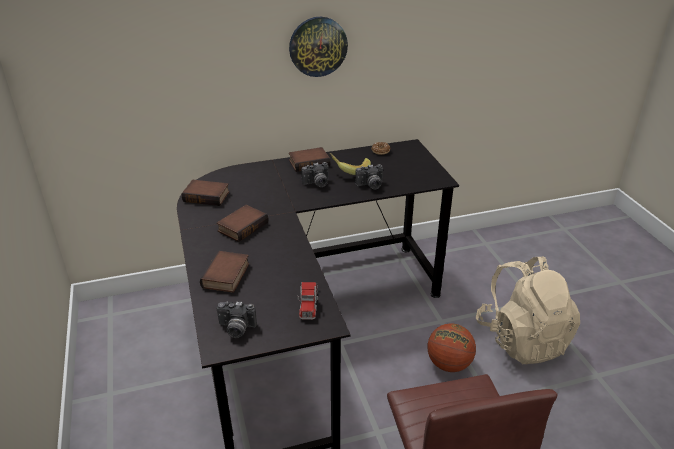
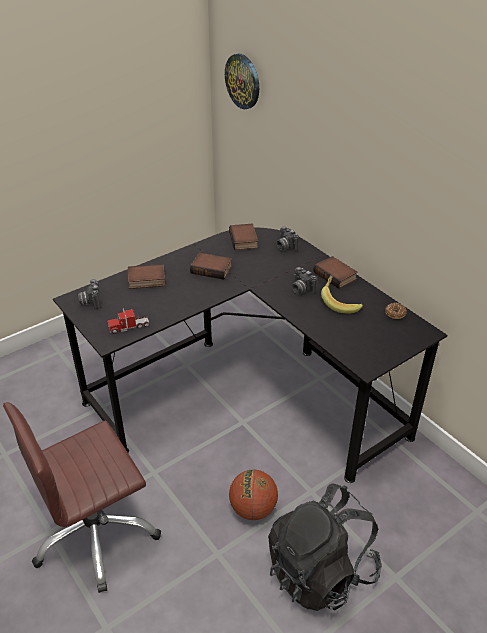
camera: 70 degrees right, 5 degrees up
(318, 46) = (380, 176): wall clock -> wall clock (243, 81)
(370, 186) = (320, 321): camera -> camera (285, 246)
(522, 339) = (321, 571): beige backpack -> black backpack

